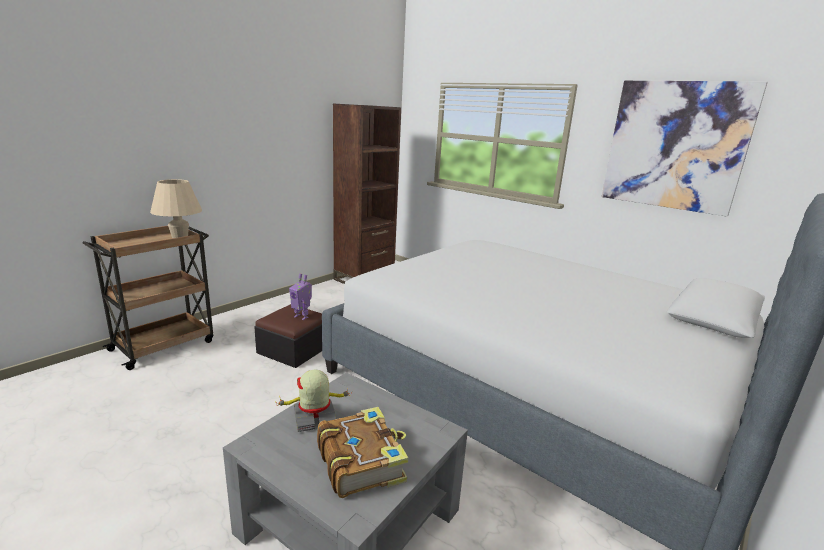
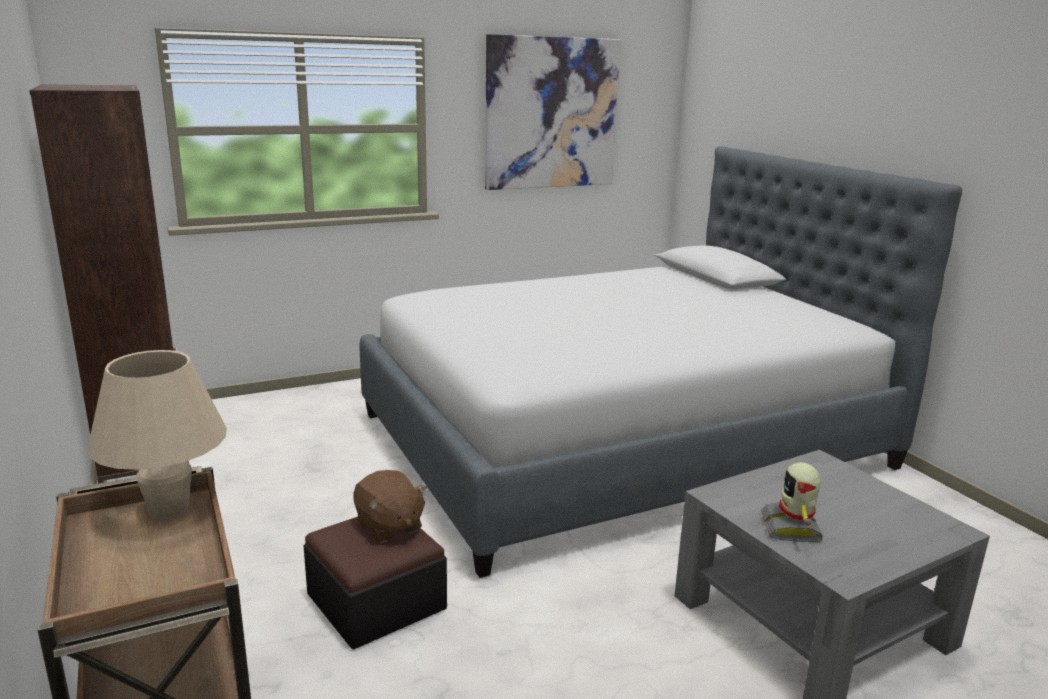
camera: 65 degrees left, 0 degrees up
(301, 316) = (389, 526): toy robot -> brown plush toy
(361, 461) = (872, 513): book -> none

